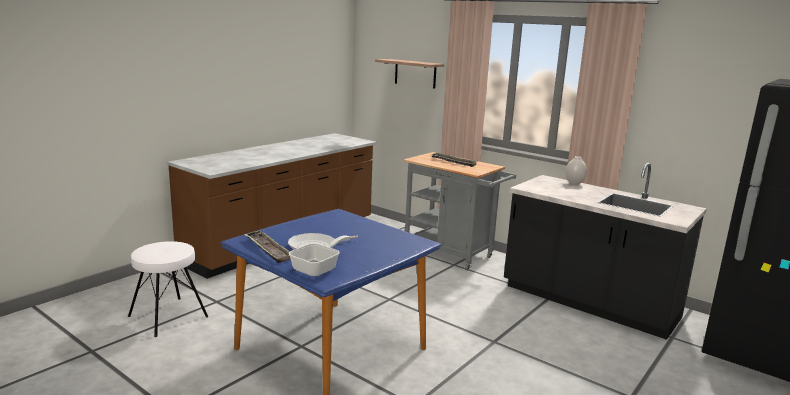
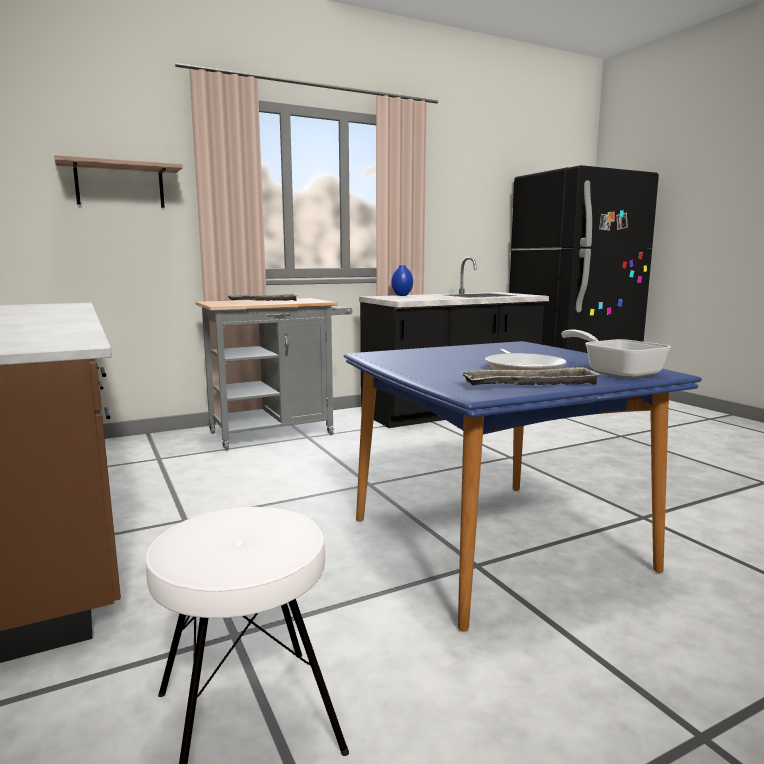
camera: 65 degrees left, 5 degrees down
(574, 183) = (402, 295): white vase -> blue vase

